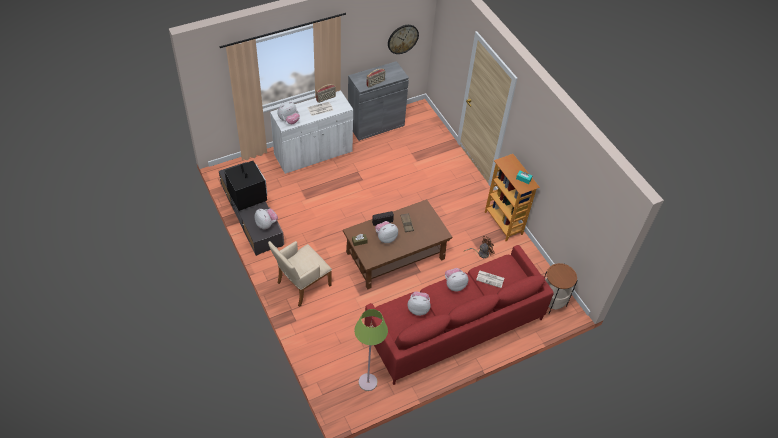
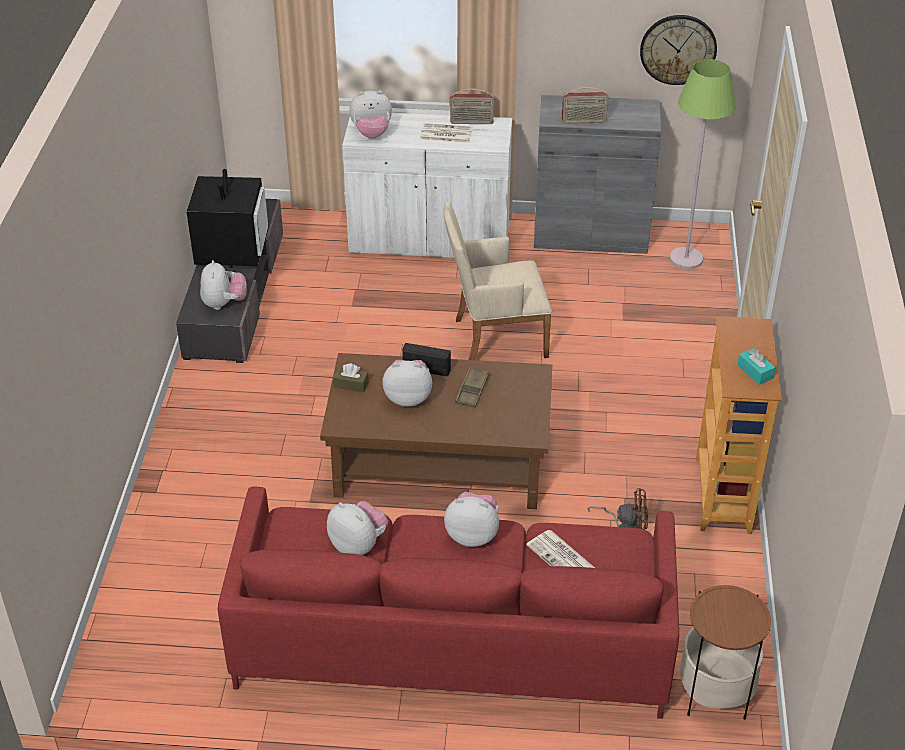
camera: 35 degrees right, 10 degrees down
(301, 285) = (217, 439): beige armchair -> beige armchair (494, 338)
(367, 382) = (188, 660): green floor lamp -> green floor lamp (686, 259)

